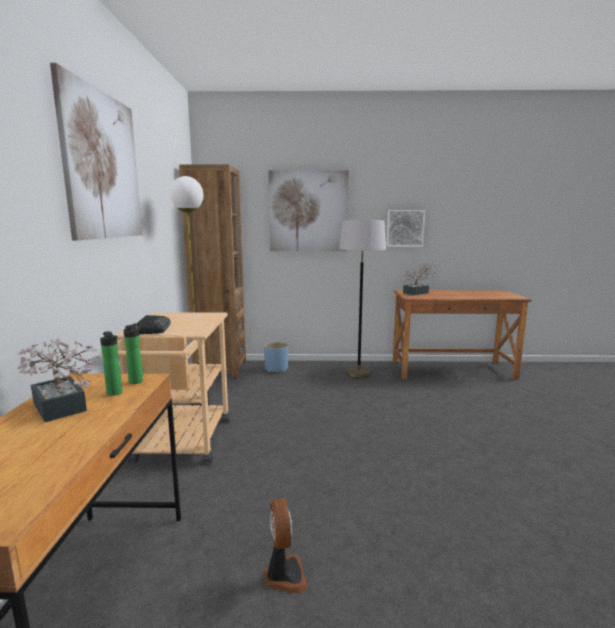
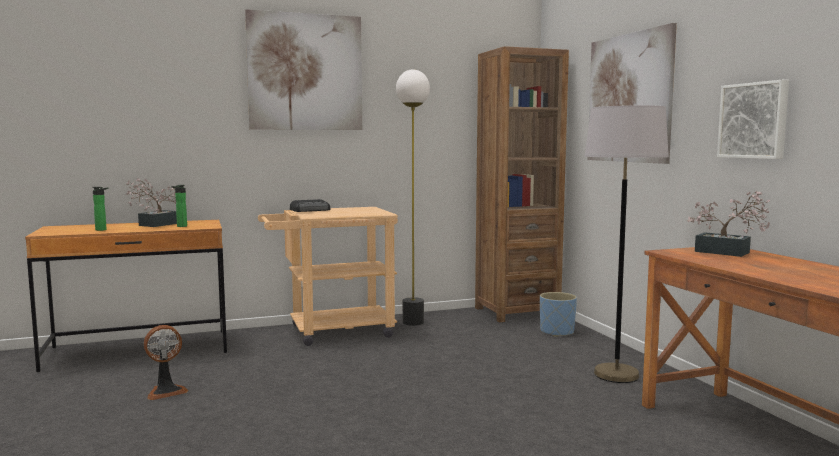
camera: 70 degrees right, 5 degrees down
(137, 380) = (205, 226): bottle -> bottle (102, 230)

